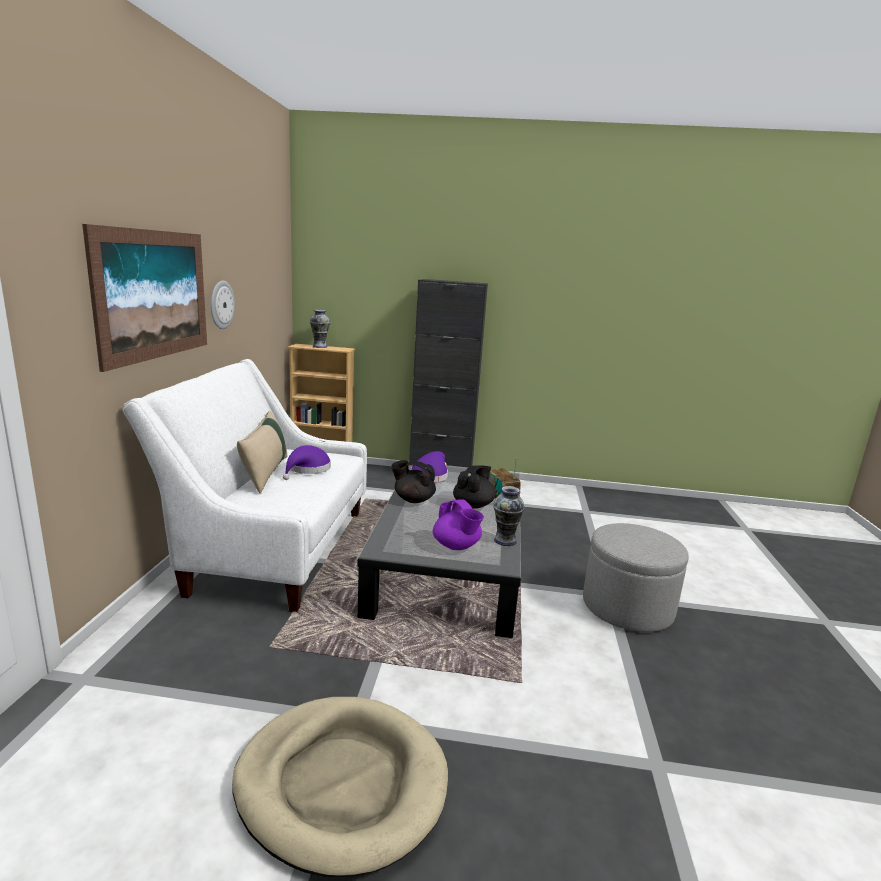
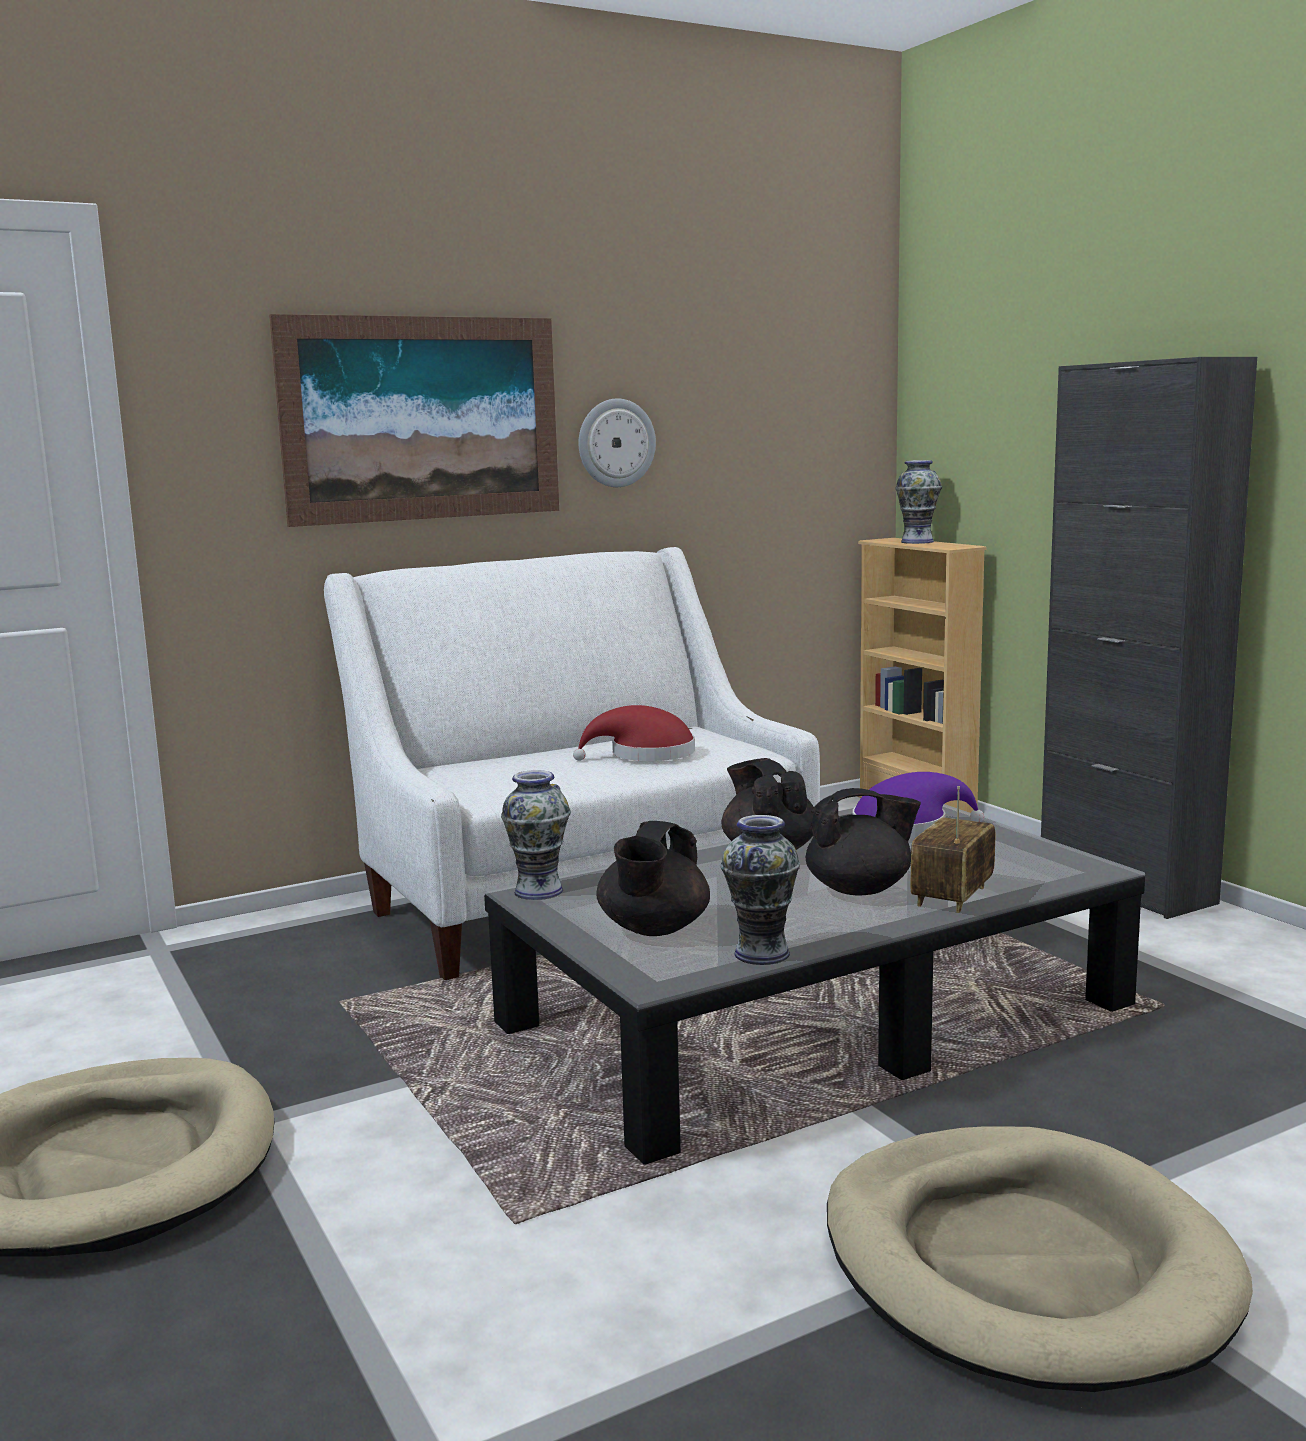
camera: 55 degrees right, 5 degrees down
(265, 473) = (576, 747): beige pillow -> none
(307, 469) = (645, 755): purple hat -> red hat
(380, 548) = (538, 891): none -> vase
(456, 546) = (653, 929): purple teapot -> black teapot
(627, 607) = (1025, 1265): grey ottoman -> beige dog bed

